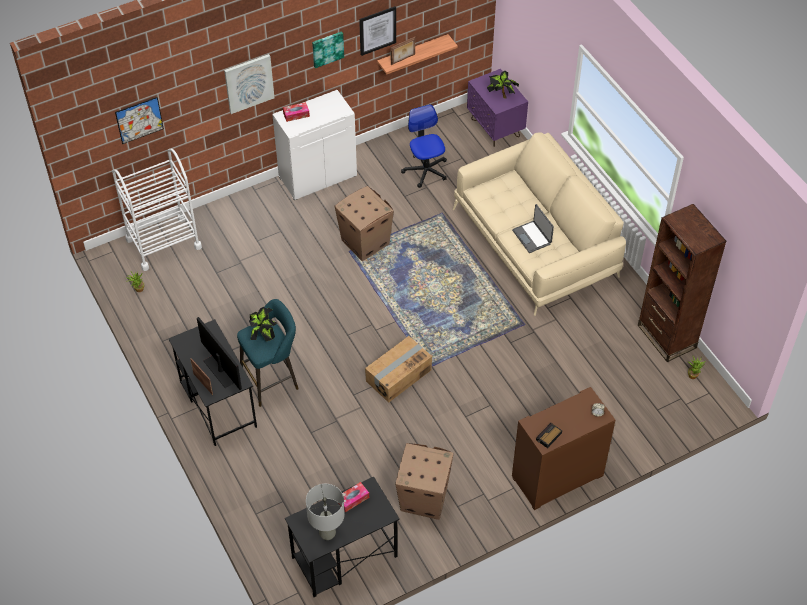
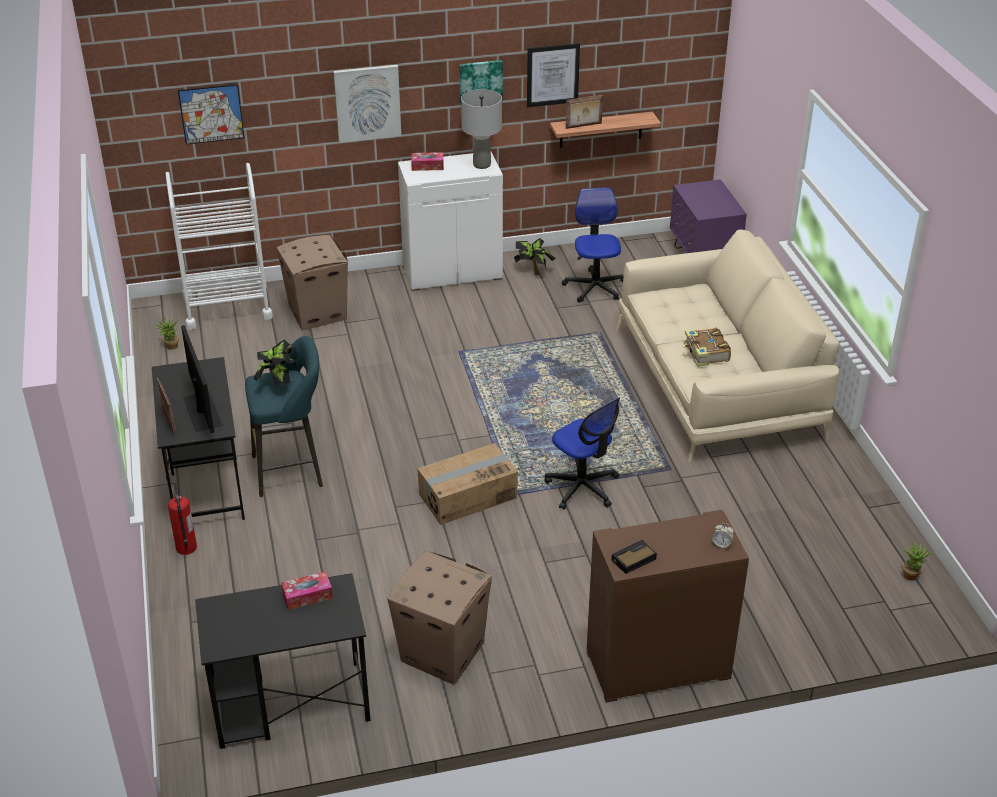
camera: 15 degrees right, 15 degrees down
(227, 458) = (186, 548): none -> fire extinguisher
(327, 533) = (248, 632): grey table lamp -> grey table lamp (482, 165)
(365, 241) = (484, 345): cardboard box -> cardboard box (317, 312)
(471, 351) = (582, 487): none -> office chair
(501, 95) = (713, 203): potted plant -> potted plant (533, 271)
(532, 237) = (706, 353): laptop -> book
(666, 336) = (881, 520): brown bookcase -> none

